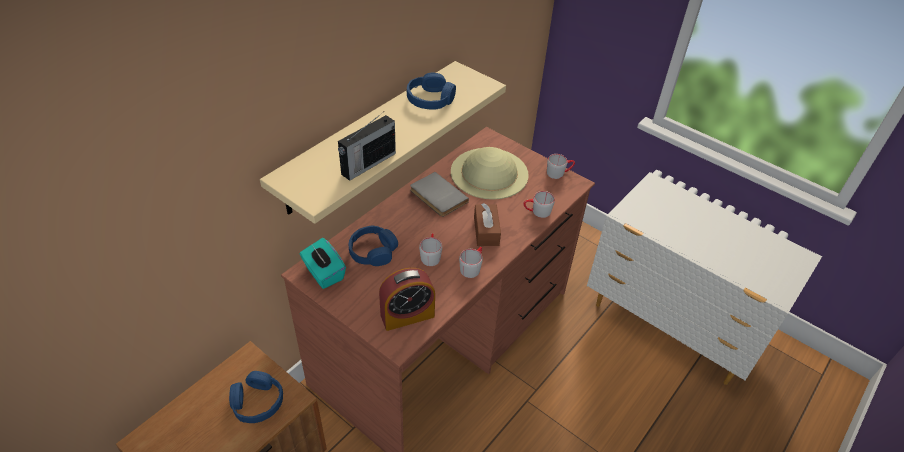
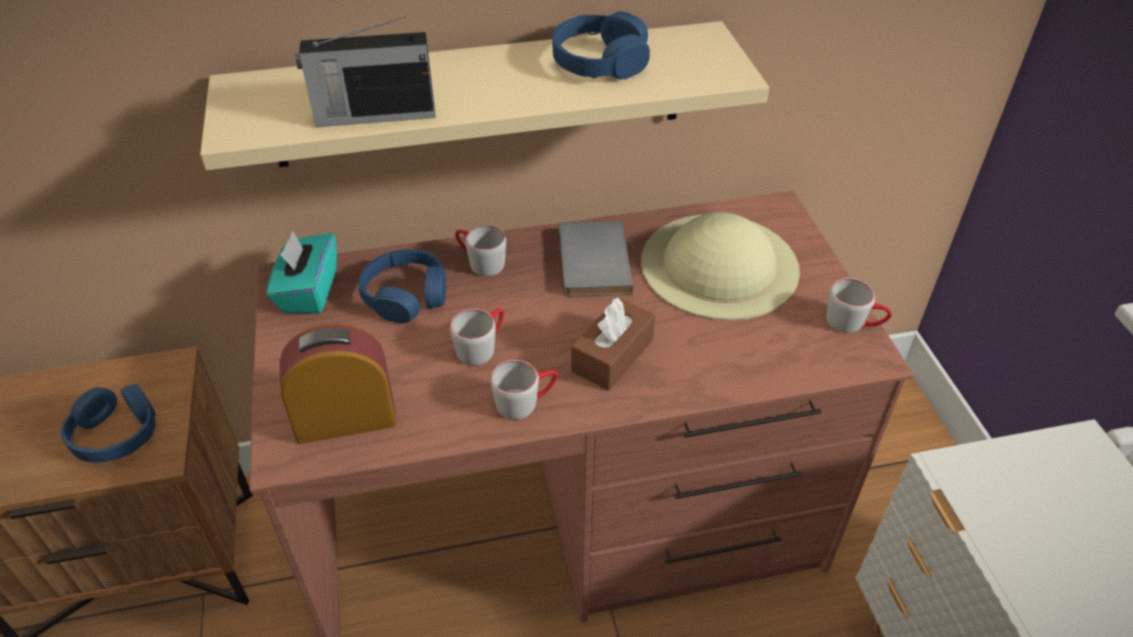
camera: 40 degrees right, 0 degrees up
(407, 315) = (346, 419): alarm clock -> alarm clock turned 150 degrees clockwise
(537, 212) = (739, 369): grey mug -> grey mug (480, 262)

